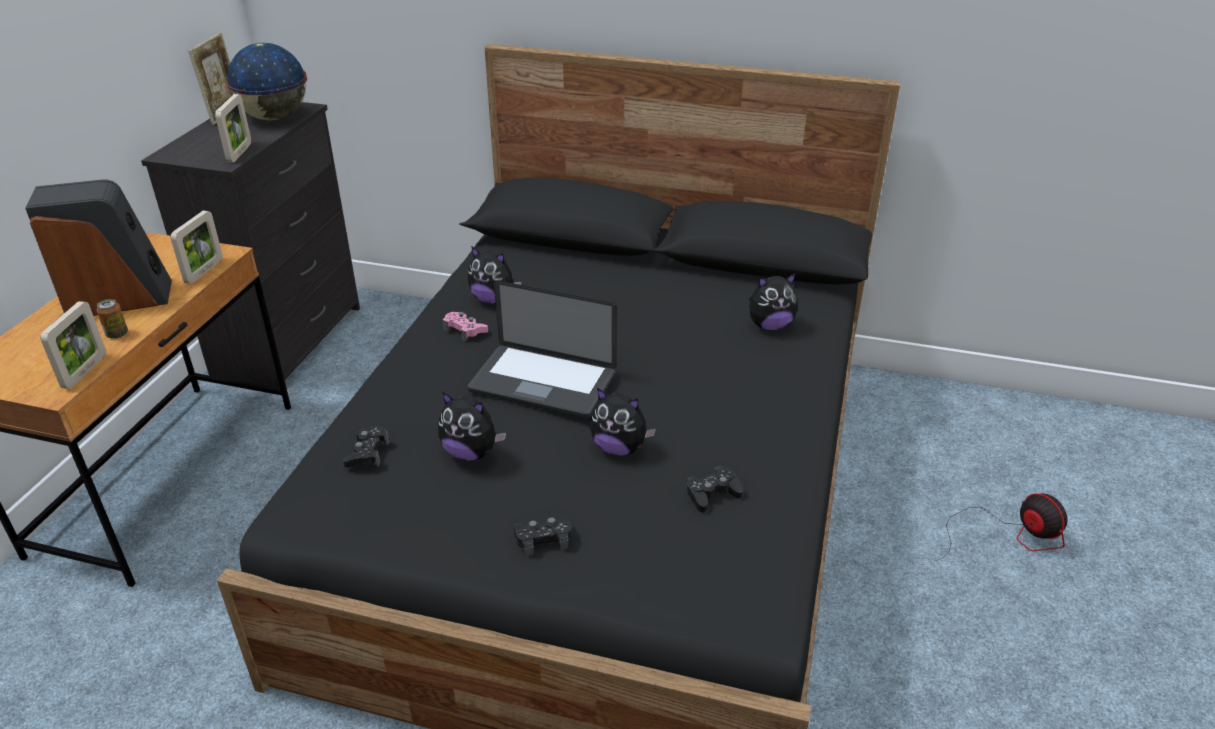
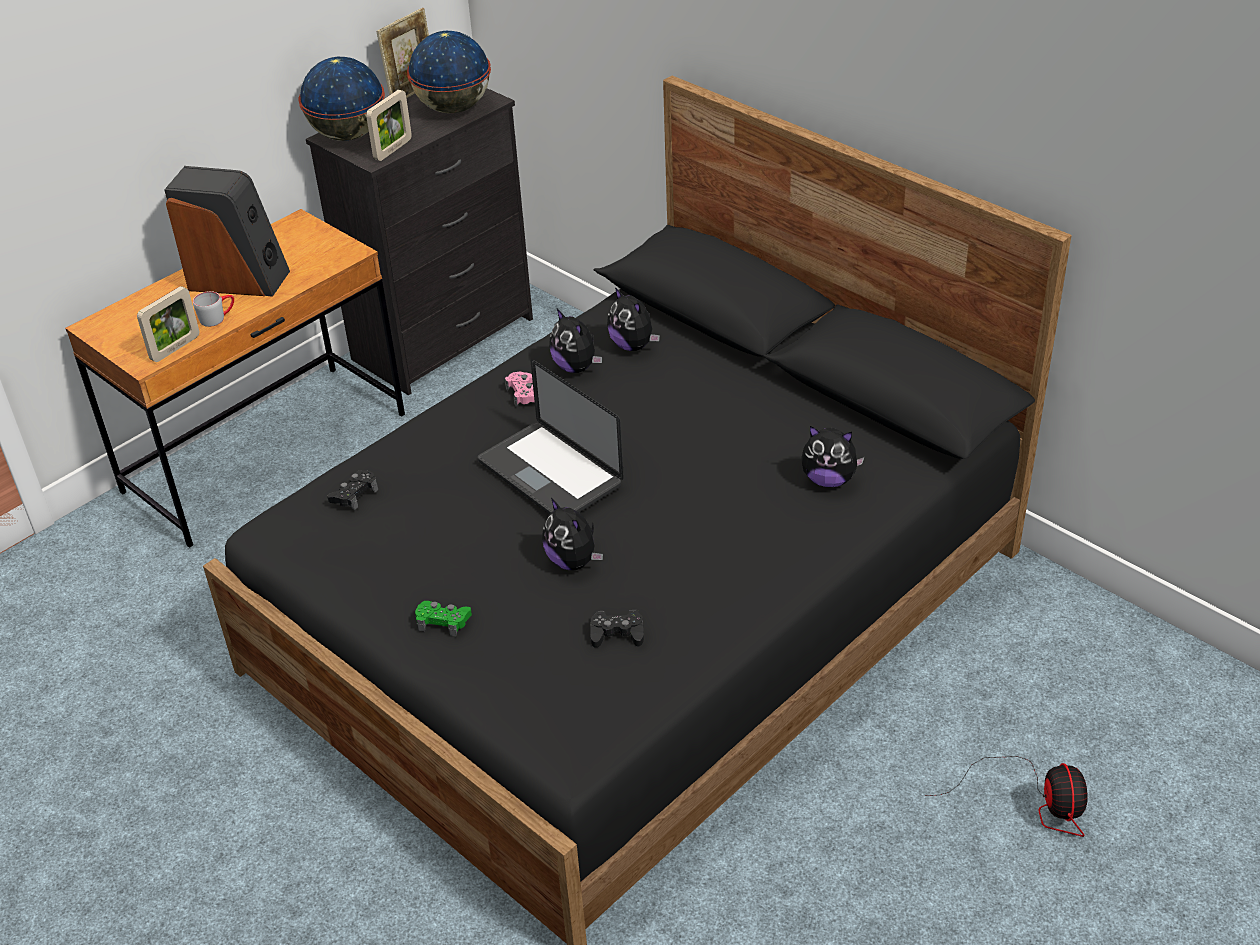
camera: 30 degrees right, 5 degrees up
(117, 334) = (217, 317): can -> grey mug
(185, 150) = (348, 135): none -> globe
(204, 271) = (321, 268): picture frame -> none
(471, 452) = (439, 522): plush toy -> plush toy (633, 345)
(543, 539) = (443, 621): black game controller -> green game controller

